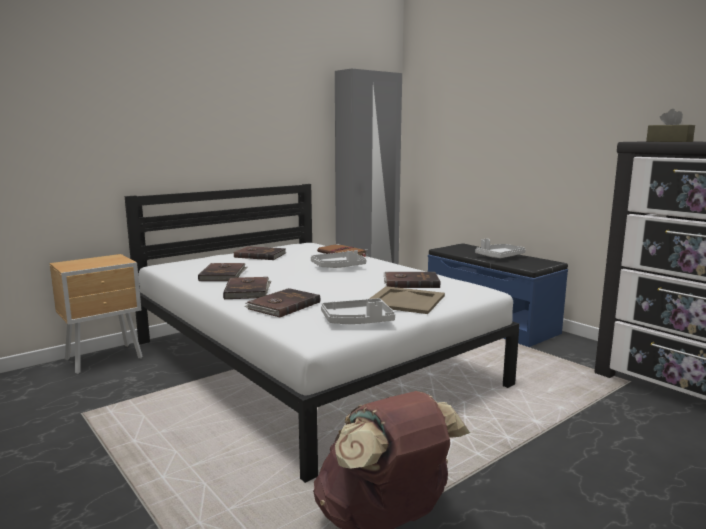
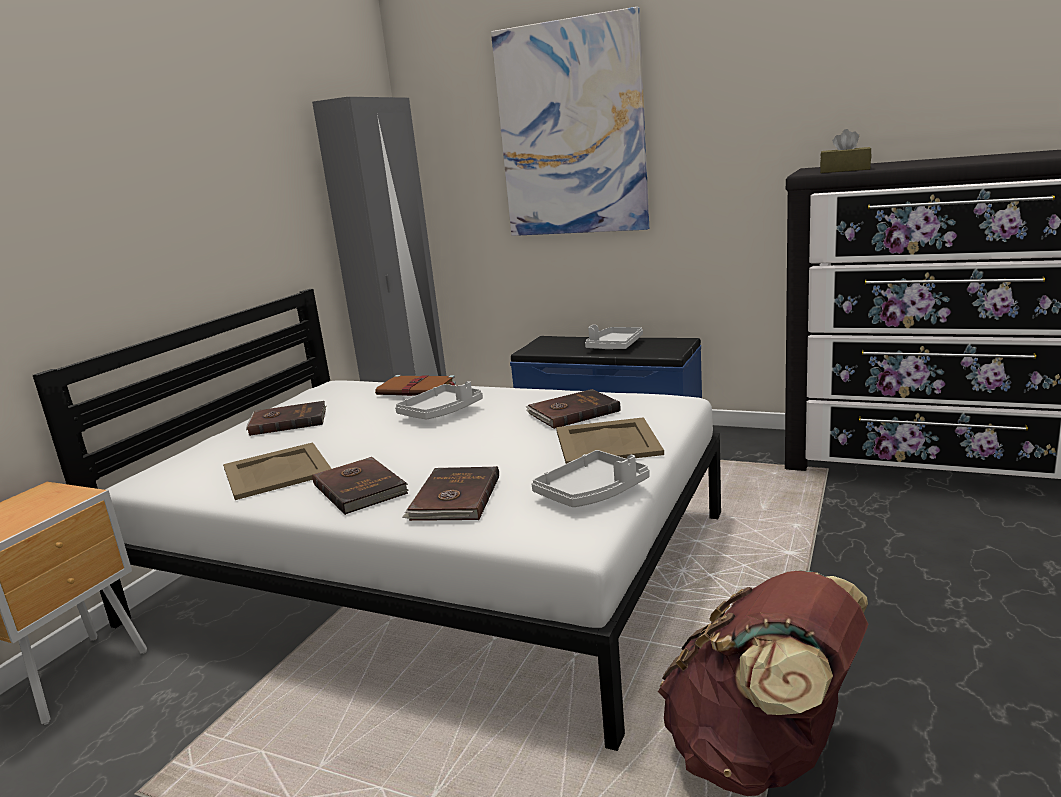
camera: 25 degrees left, 5 degrees up
(224, 274) = (278, 470): brown book -> beige tray
(503, 101) = (571, 130): none -> picture

